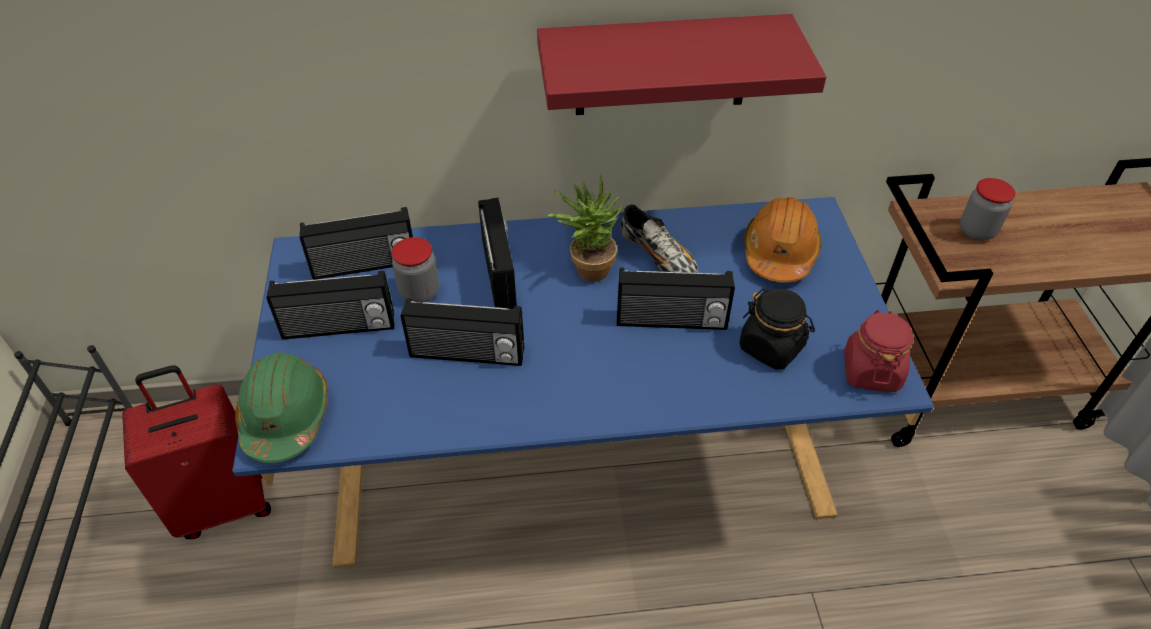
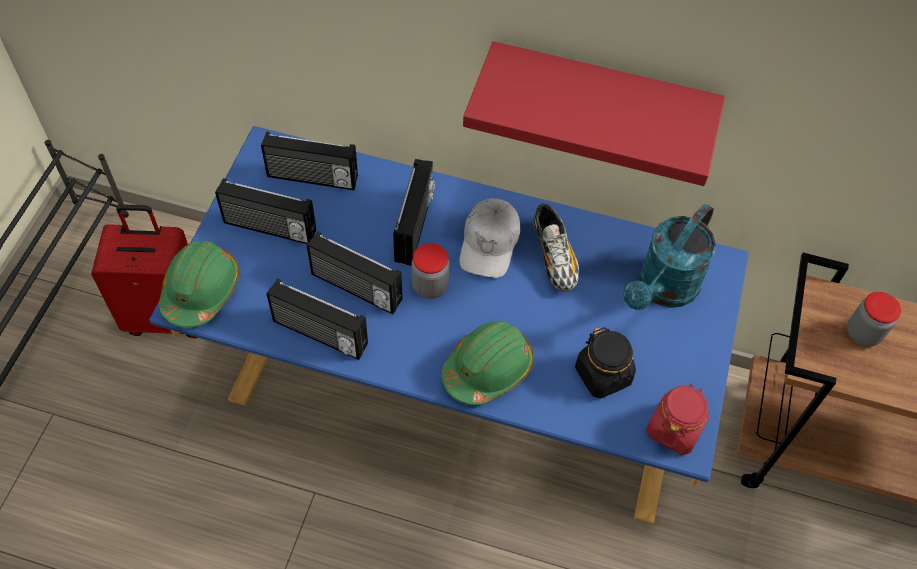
camera: 20 degrees right, 10 degrees up
(419, 292) = (344, 219): jar -> jar (430, 286)
(587, 267) = (489, 244): potted plant -> white cap
(652, 382) = (487, 368): none -> green hard hat
(671, 321) = (532, 320): radio -> radio (319, 334)
(779, 252) = (663, 290): orange hard hat -> turquoise watering can

